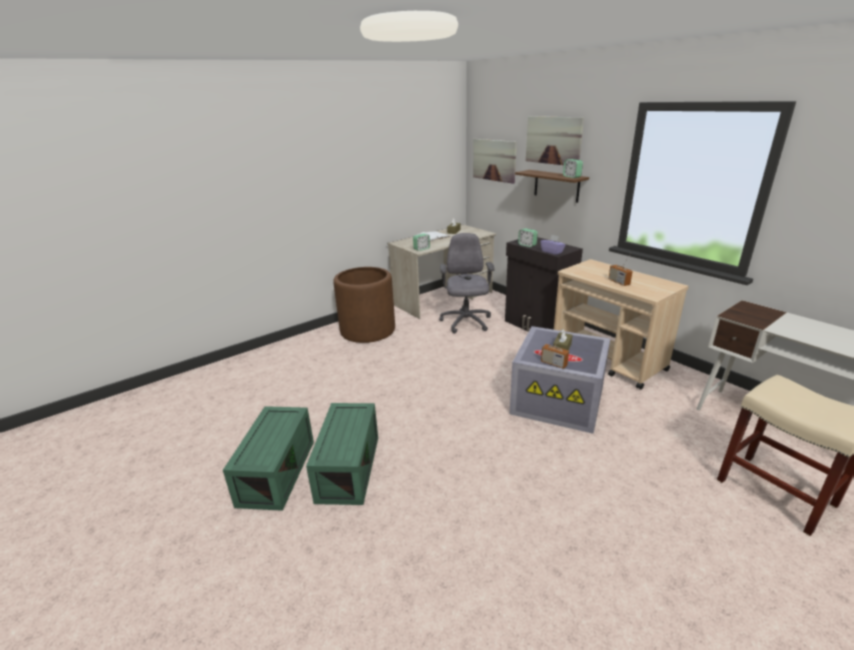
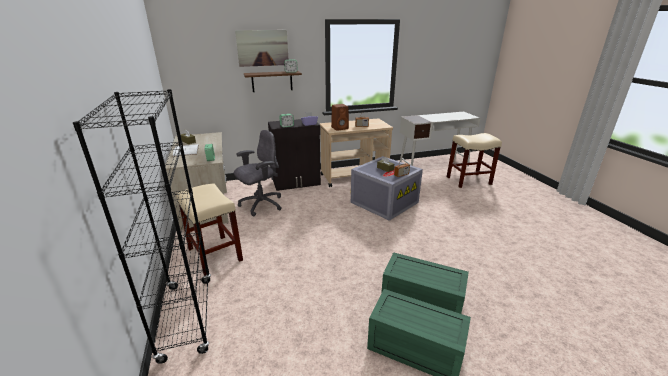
camera: 70 degrees left, 0 degrees up
(291, 347) = (187, 317): none -> black bookcase
(368, 330) = (214, 254): brown planter -> beige stool
(466, 323) = (261, 205): grey office chair -> grey office chair turned 120 degrees clockwise
(494, 160) = (201, 70): picture -> none
(588, 272) = (340, 128): none -> brown speaker

